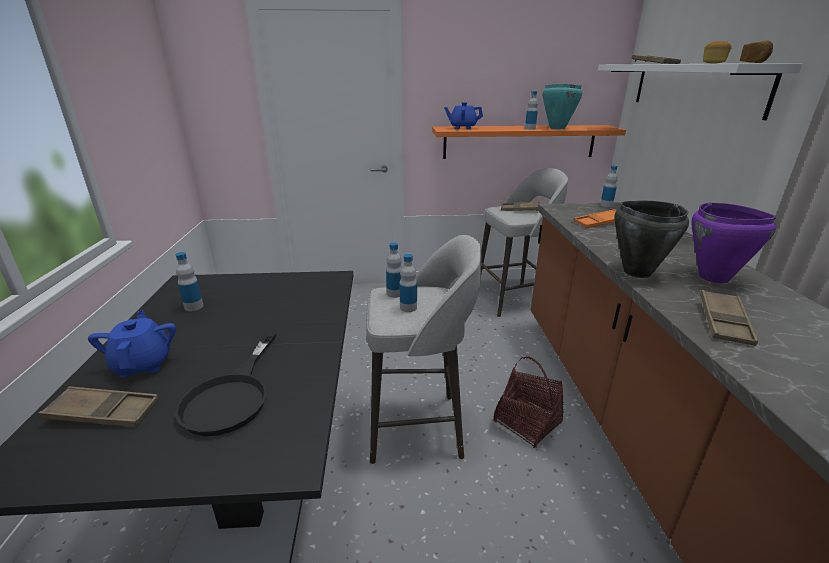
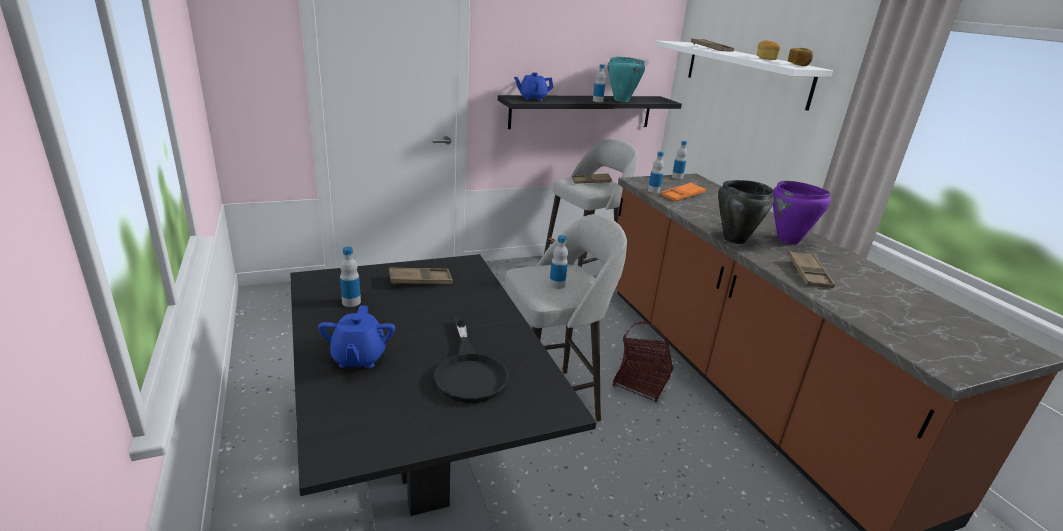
camera: 20 degrees left, 0 degrees up
(104, 412) = (366, 400): brown tray -> brown tray (420, 280)
(143, 364) = (358, 358): blue teapot -> blue teapot turned 150 degrees counterclockwise
(394, 293) = (535, 273): bottle -> bottle (653, 191)
(519, 142) = (582, 111): orange shelf -> black shelf

